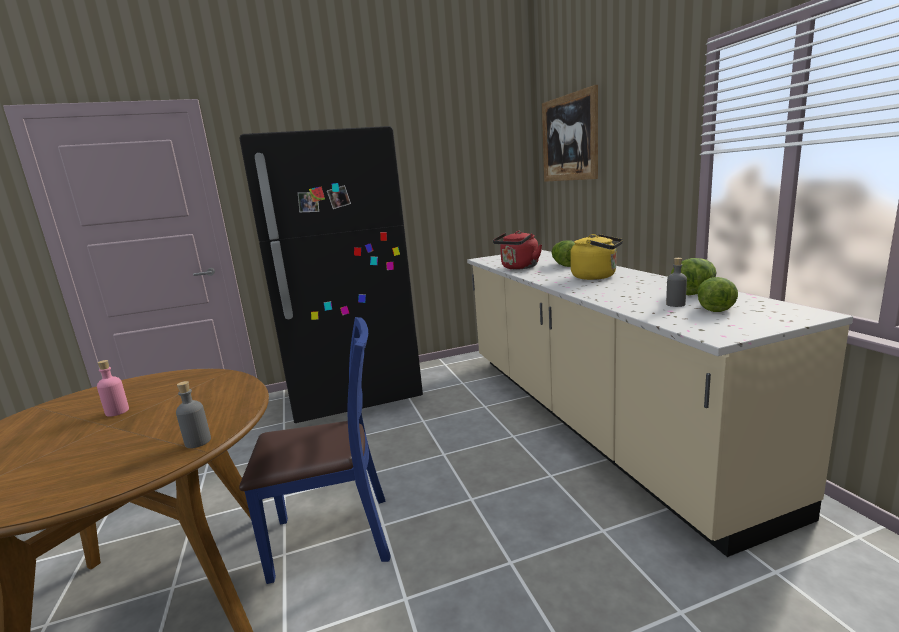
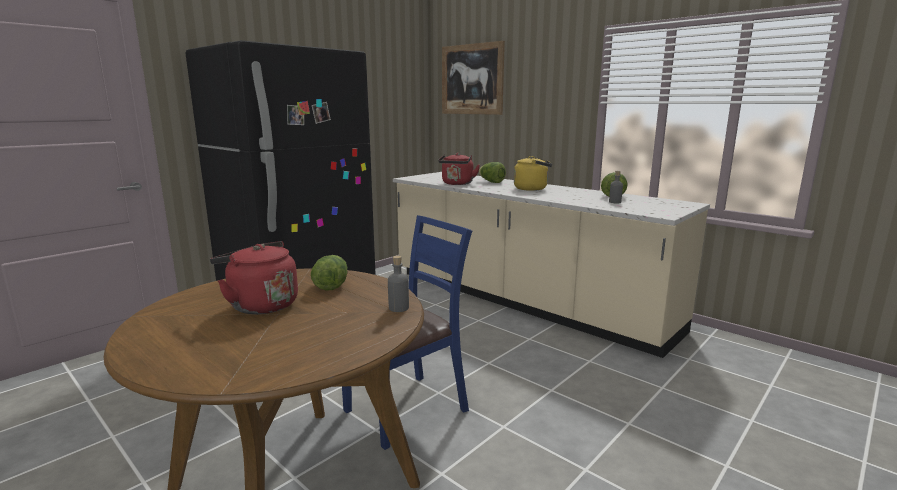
camera: 30 degrees left, 0 degrees up
(117, 411) = (260, 305): pink bottle -> red kettle
(714, 307) = (638, 202): lettuce -> lettuce (331, 284)

